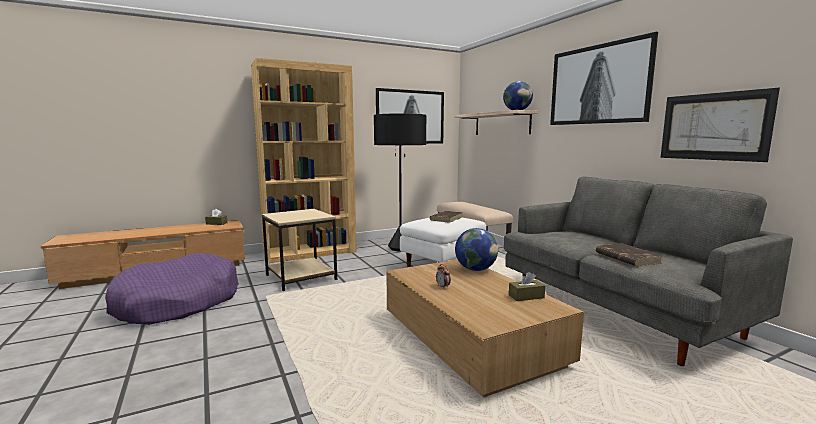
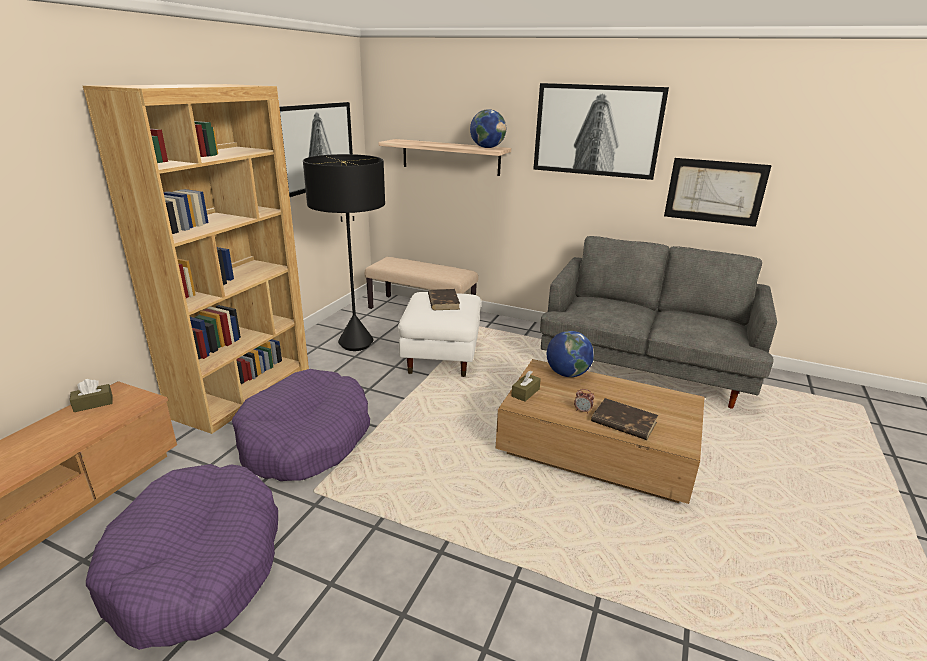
camera: 40 degrees left, 15 degrees up
(301, 277) = (305, 439): beige side table -> purple dog bed
(526, 296) = (652, 395): brown tissue box -> brown tissue box (525, 392)
(626, 257) = (683, 328): brown book -> brown book (623, 422)

